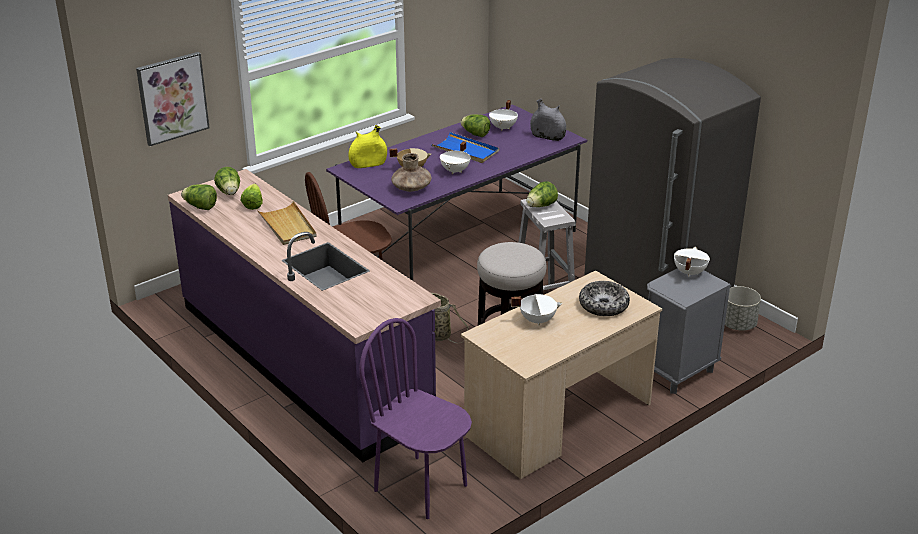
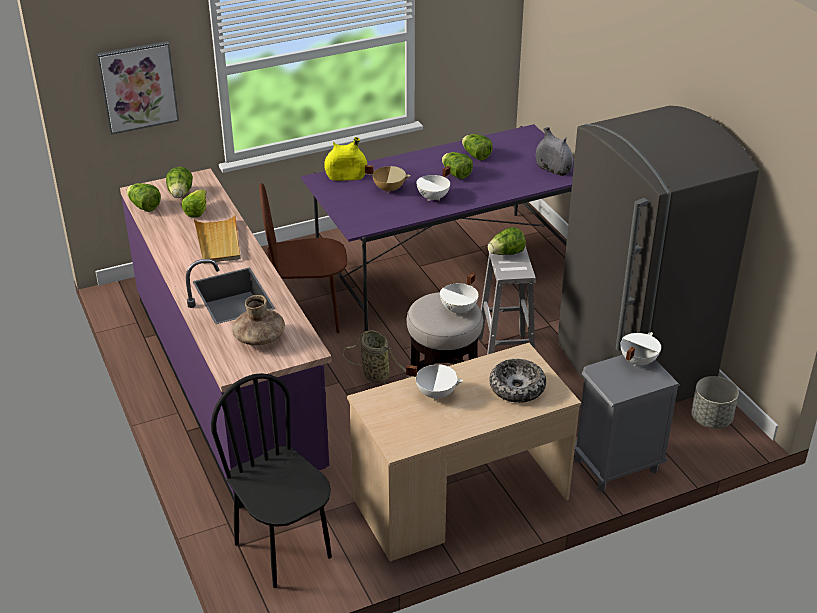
camera: 15 degrees right, 5 degrees up
(411, 188) = (377, 212): brown vase -> brown vase (259, 338)
(421, 487) = (283, 550): purple chair -> black chair
(465, 150) = (456, 174): blue tray -> lettuce
(503, 128) = (510, 152): white cooking pot -> white cooking pot (459, 310)

